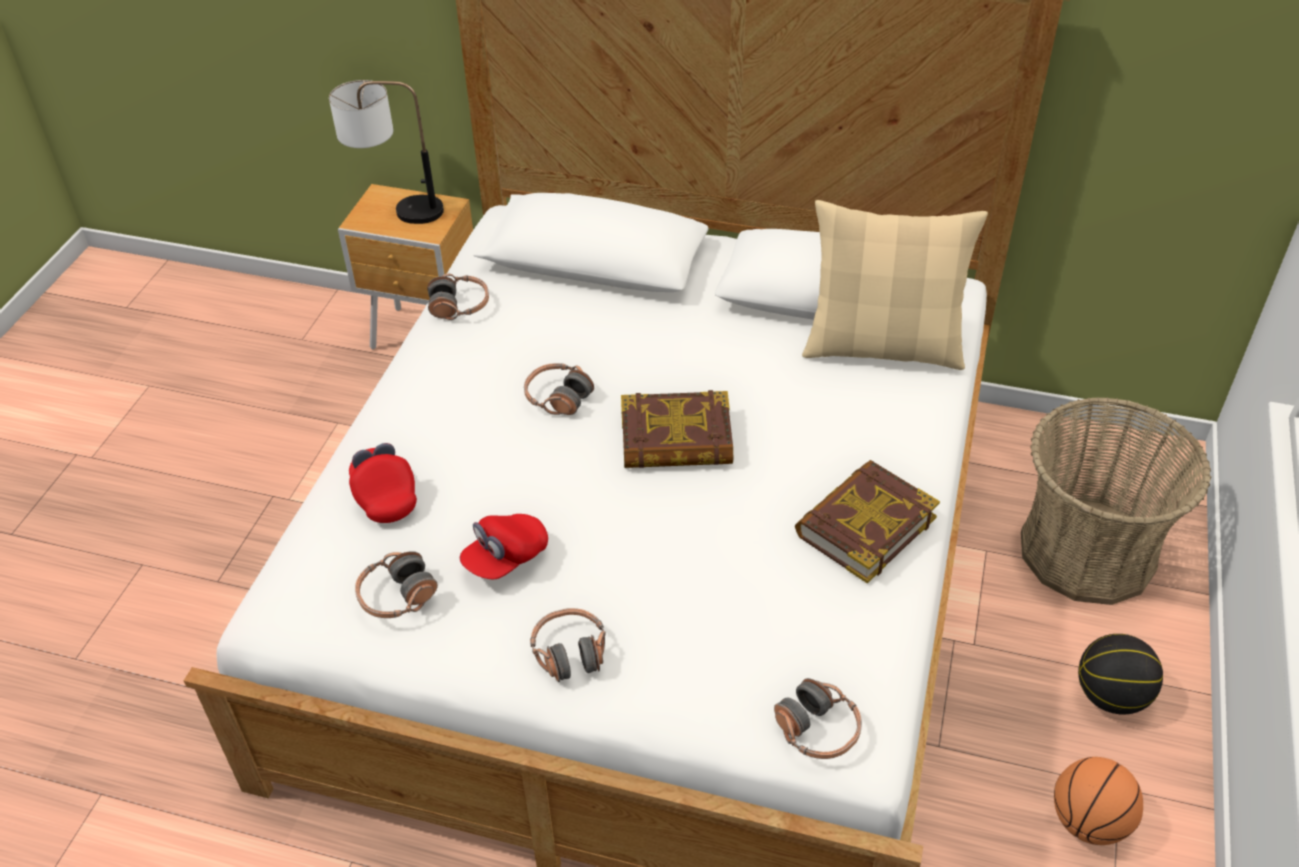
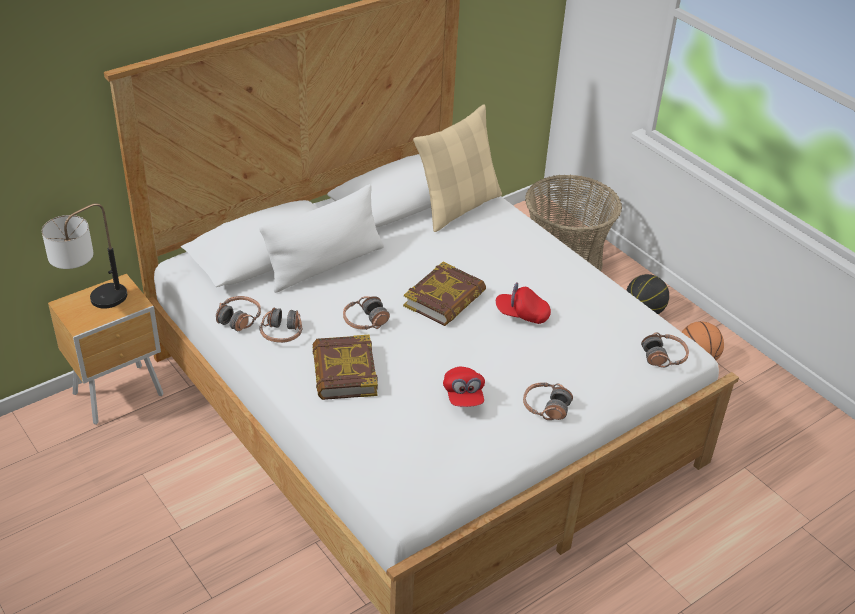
camera: 55 degrees left, 5 degrees down
(384, 495) = (366, 418): red cap -> red cap (522, 314)
(397, 596) = (448, 447): headphones -> headphones (282, 333)
(626, 310) = (325, 265): none -> white pillow
(864, 526) = (565, 277): book -> book (344, 372)

